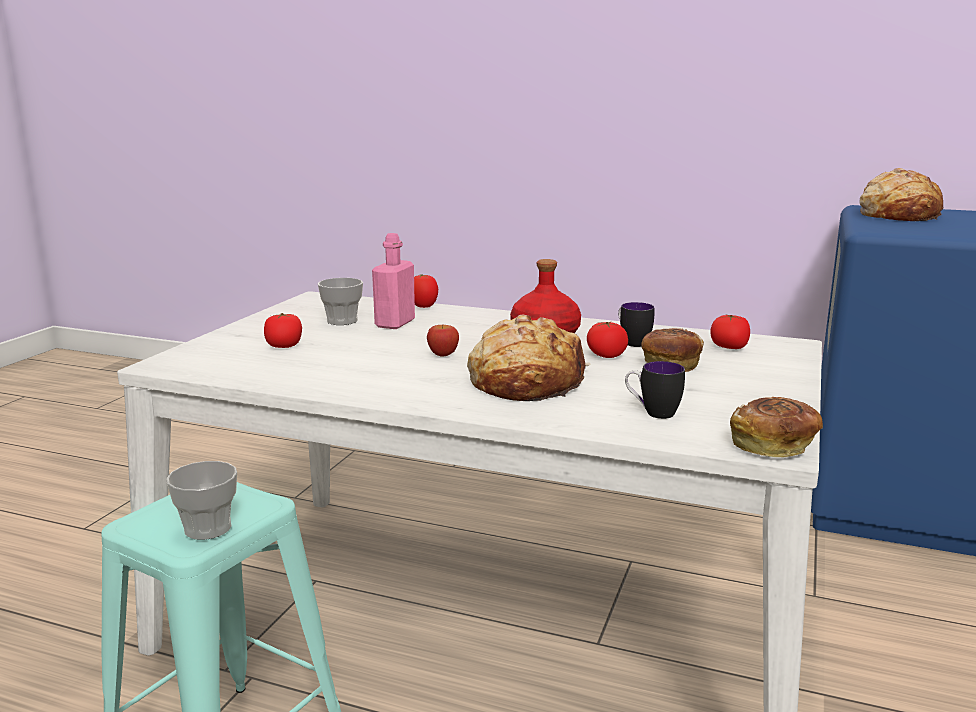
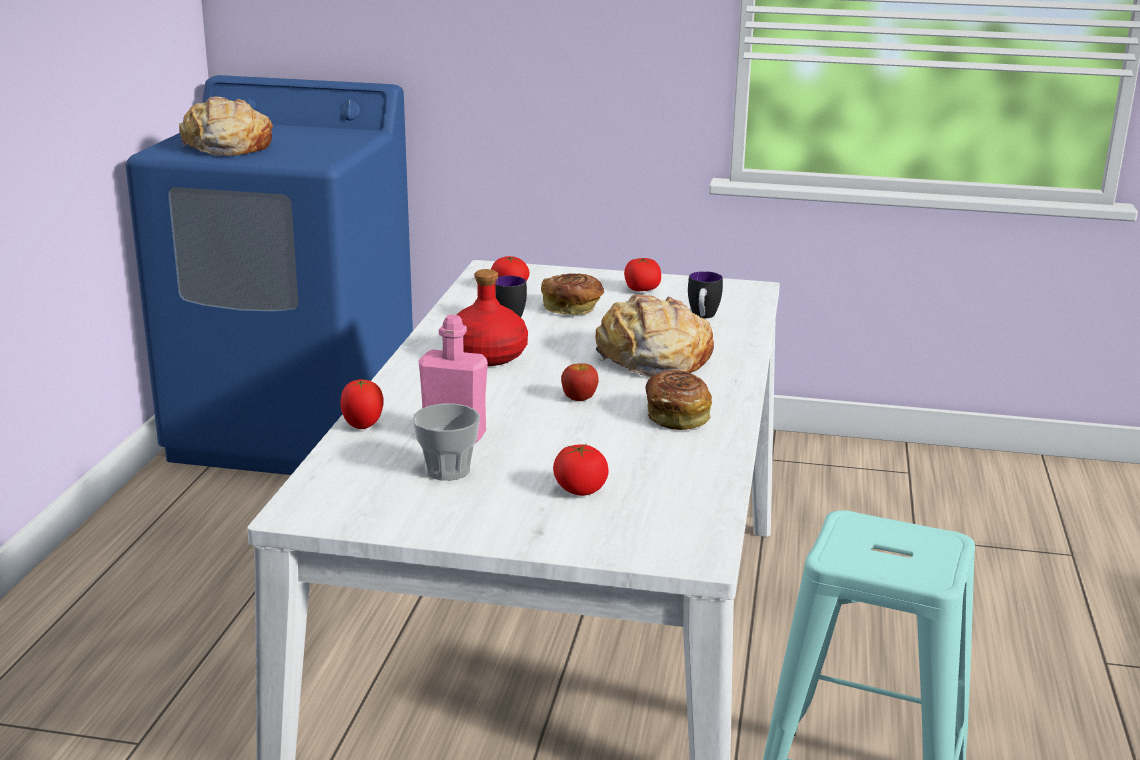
camera: 100 degrees left, 5 degrees up
(208, 528) = (913, 538): cup -> none
(606, 355) = (554, 330): tomato -> tomato (641, 289)
(773, 446) = (745, 288): bread -> bread (677, 416)

